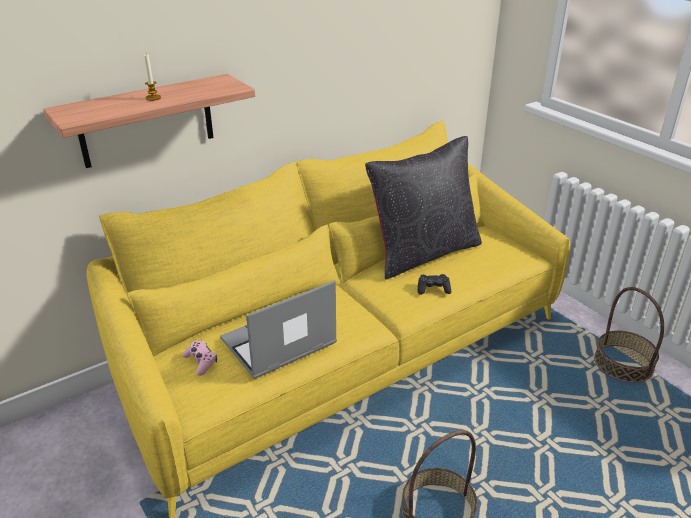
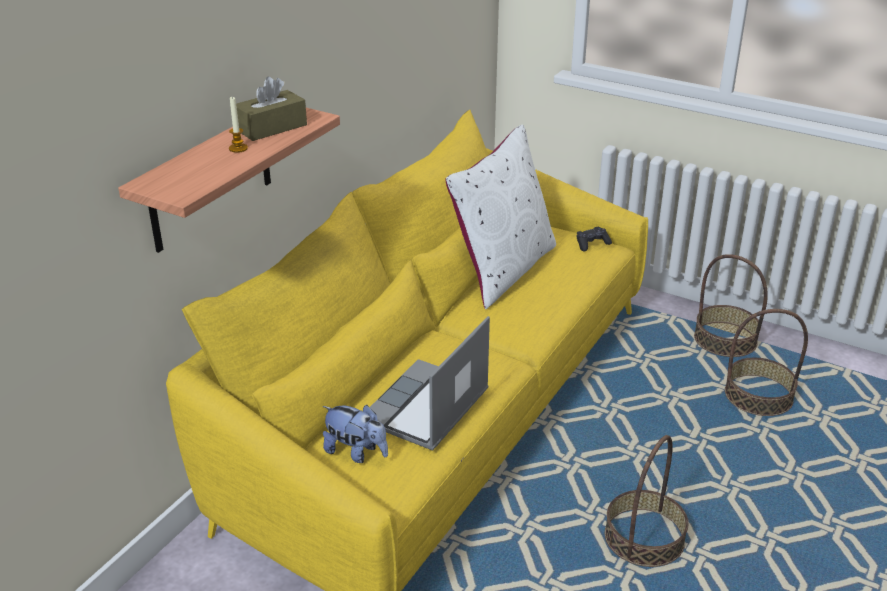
camera: 25 degrees left, 0 degrees up
(195, 89) = (271, 127): none -> brown tissue box
(201, 362) = (356, 452): pink game controller -> plush toy
(423, 253) = (502, 270): black pillow -> white pillow
(433, 289) = (542, 306): black game controller -> black game controller (592, 244)
(625, 422) = (758, 395): none -> basket

